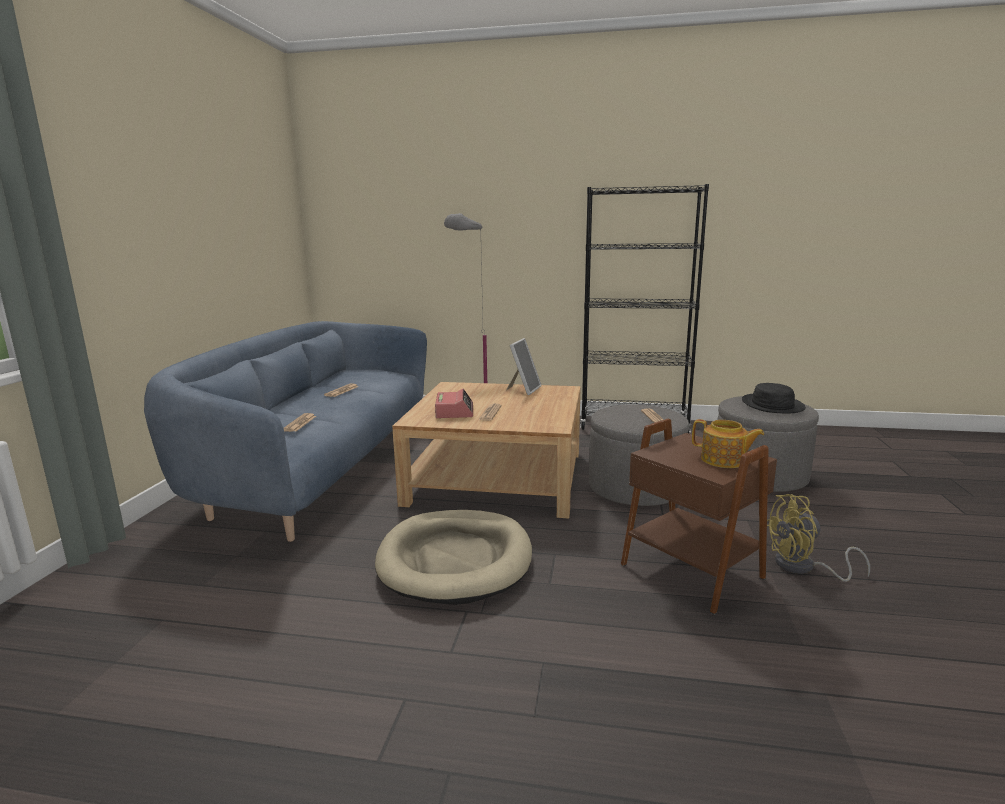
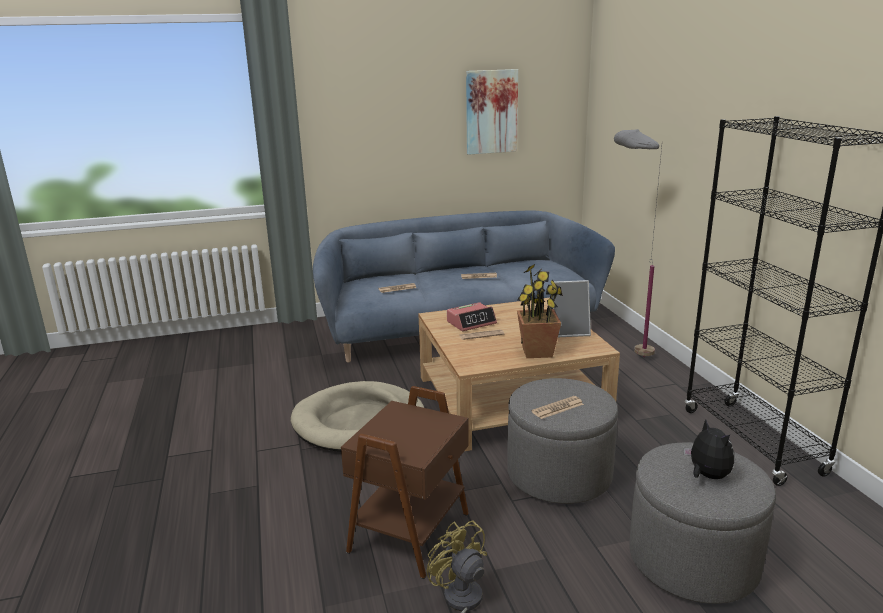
camera: 65 degrees right, 5 degrees up
(242, 213) = (491, 112): none -> picture
(551, 404) = (537, 352): none -> potted plant
(724, 460) = (399, 442): teapot -> none
(772, 405) = (707, 476): black hat -> plush toy

